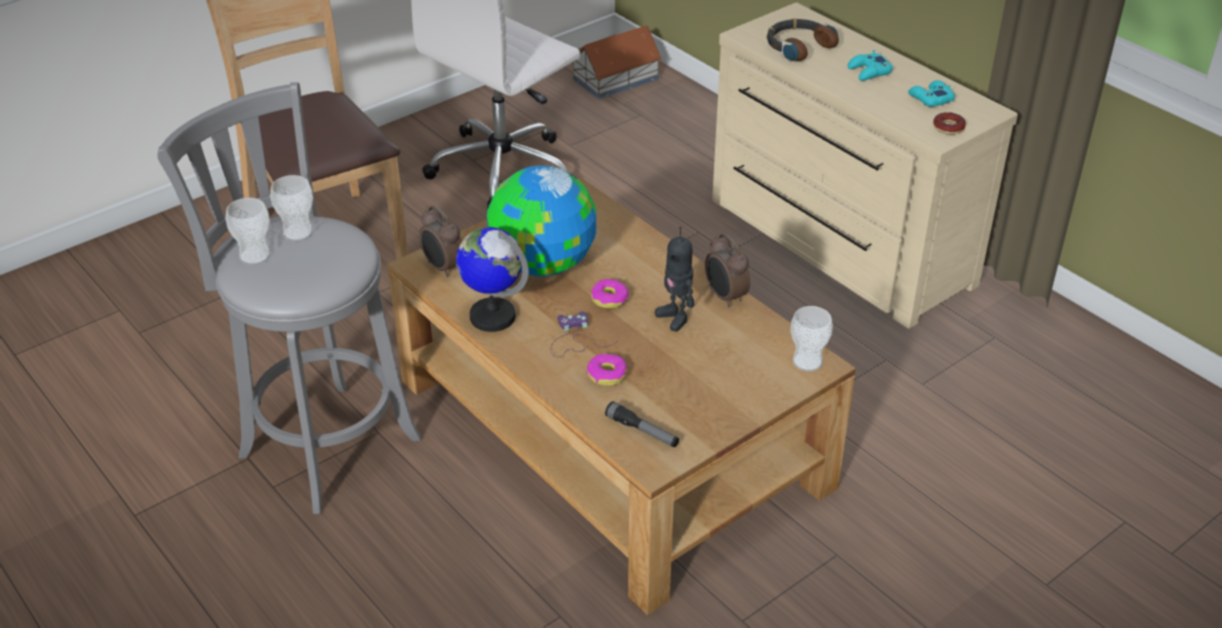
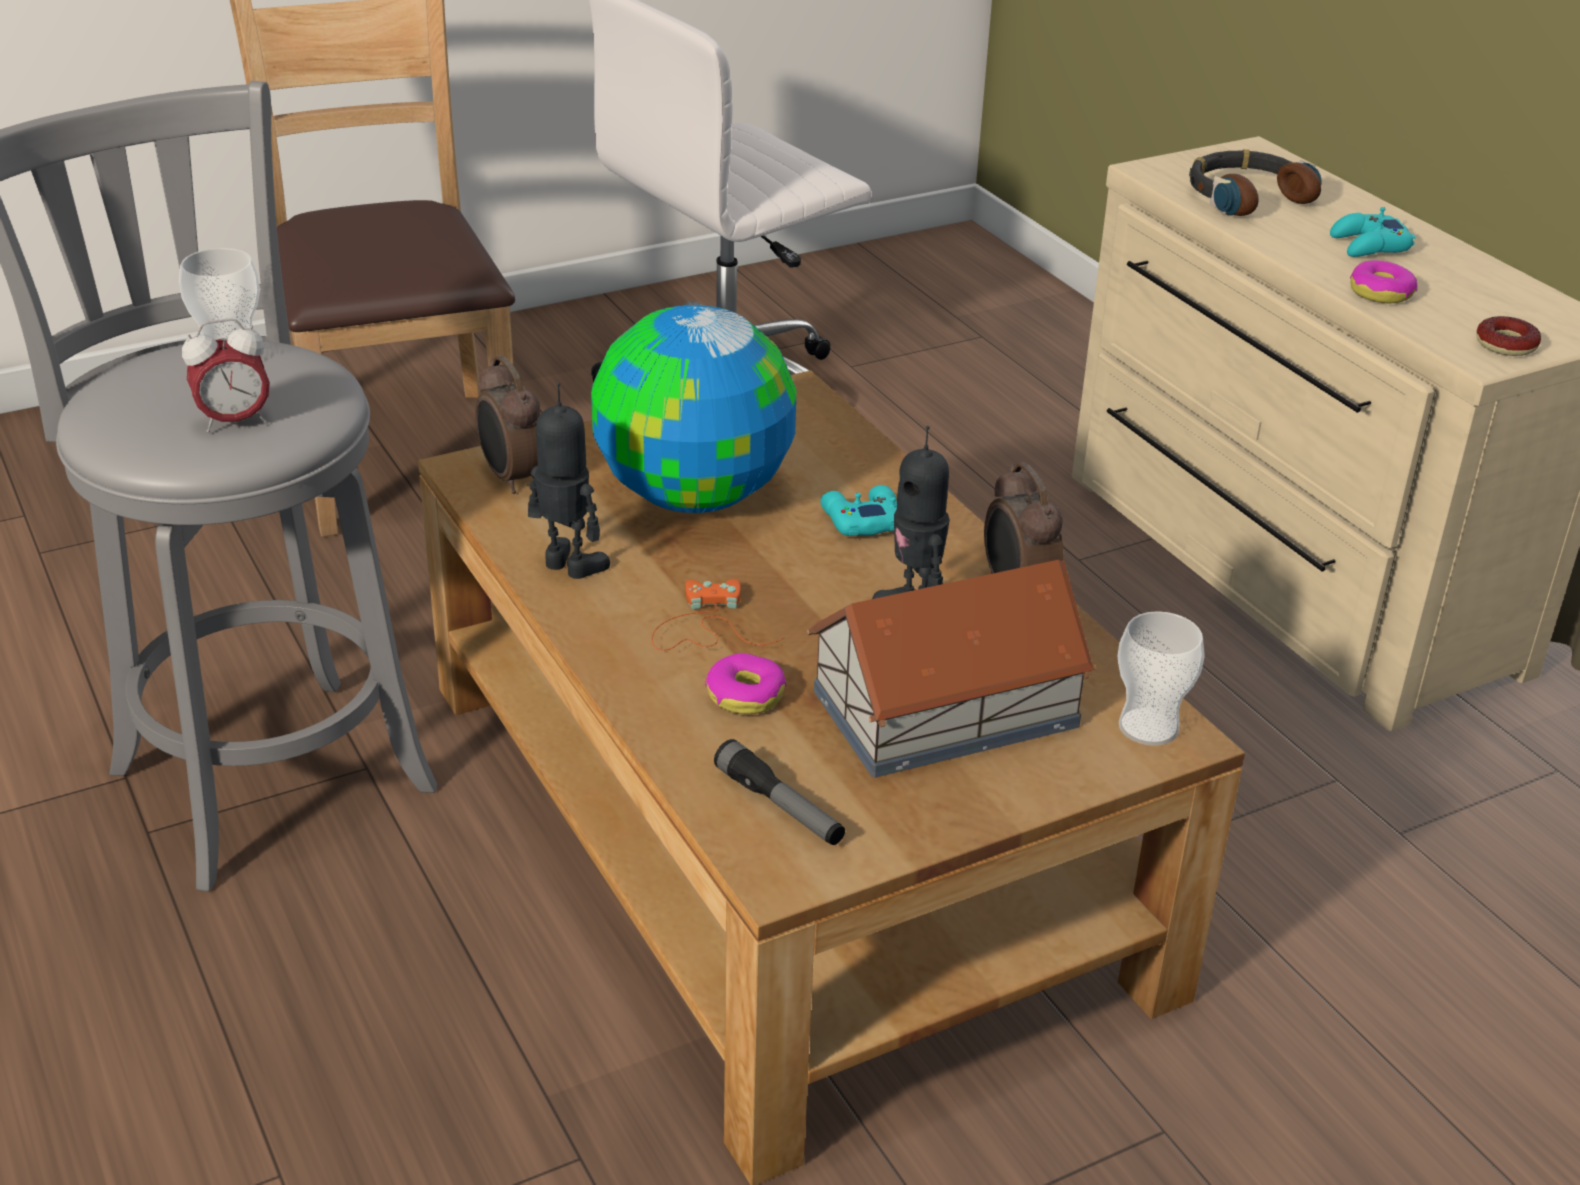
camera: 10 degrees right, 5 degrees down
(255, 256) = (136, 385): cup -> none
(318, 271) = (234, 422): none -> alarm clock
(492, 316) = (568, 567): globe -> toy robot
(574, 339) = (705, 625): purple game controller -> orange game controller
(609, 299) = (795, 567): donut -> donut (1381, 293)
(617, 79) = (957, 281): toy house -> toy house (948, 708)
(930, 98) = (1479, 297): turquoise game controller -> turquoise game controller (861, 520)

